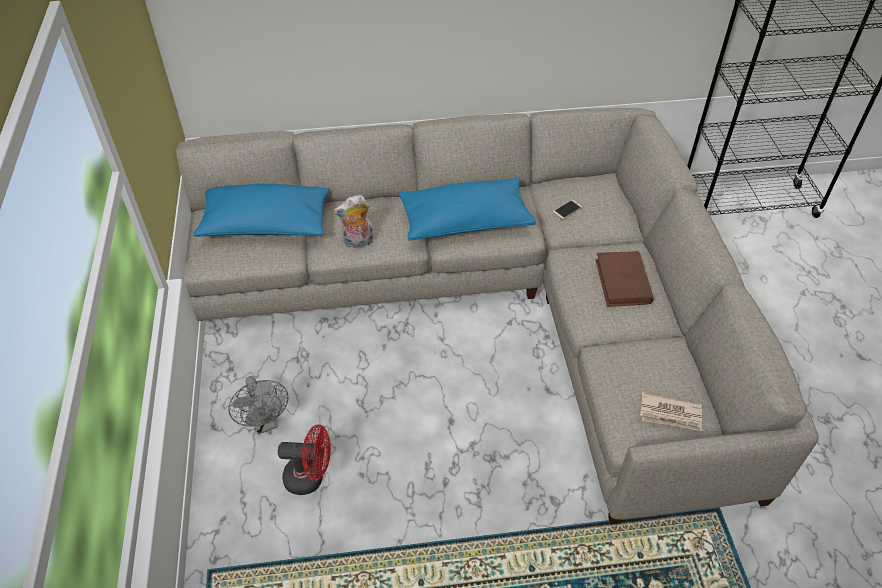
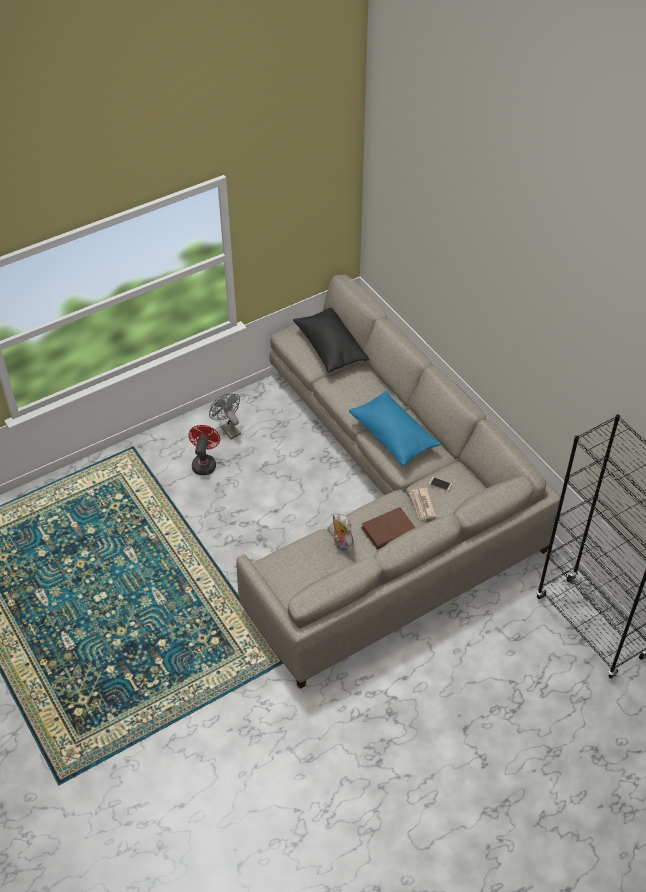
camera: 65 degrees right, 0 degrees up
(265, 423) = (228, 428): grey fan -> grey fan turned 105 degrees clockwise
(266, 225) = (330, 348): blue pillow -> black pillow
(310, 477) = (204, 463): red fan -> red fan turned 150 degrees counterclockwise
(358, 242) = (342, 393): plush toy -> plush toy (341, 545)
(671, 414) = (291, 579): newspaper -> newspaper (422, 505)

